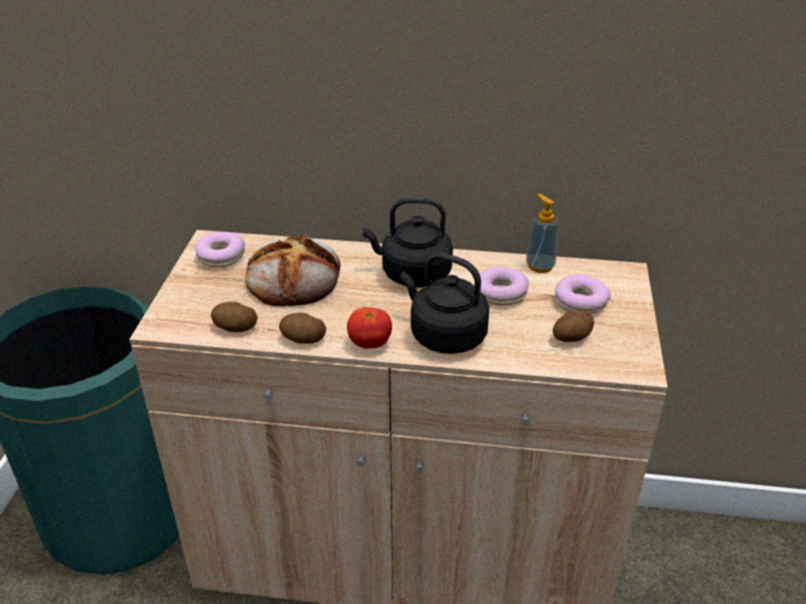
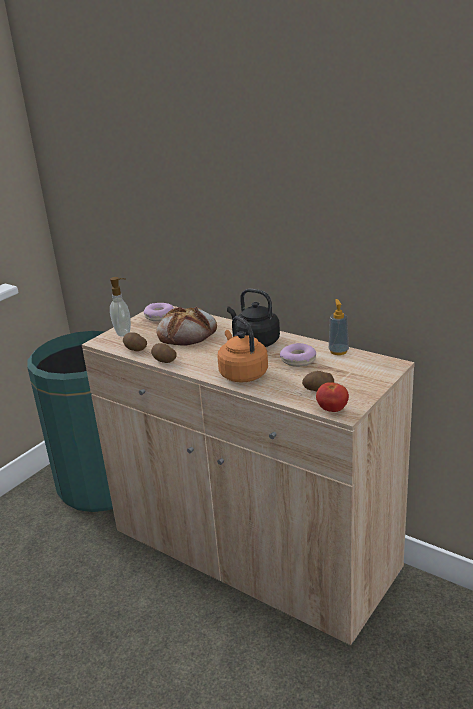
camera: 30 degrees right, 10 degrees down
(187, 300) = (123, 332): none -> soap dispenser
(370, 343) = (197, 369): tomato -> tomato (332, 409)
(444, 335) = (242, 374): black kettle -> orange kettle
(580, 302) = (344, 374): donut -> none

